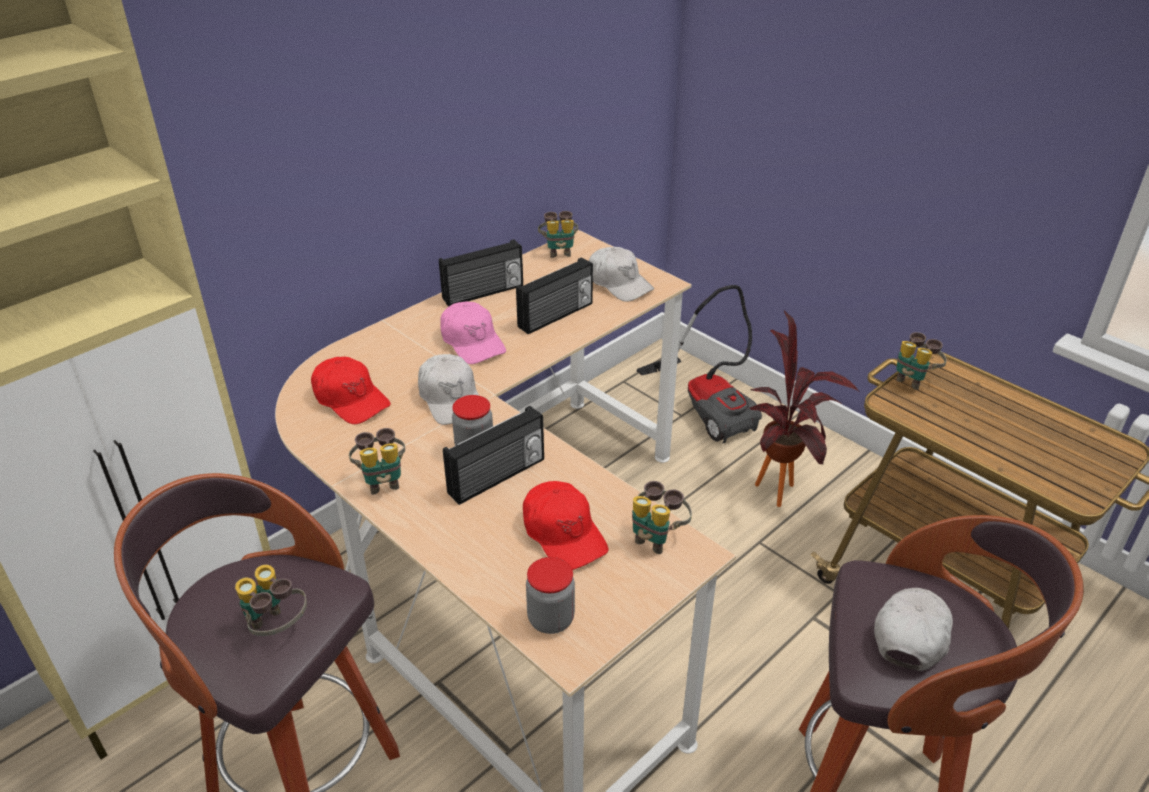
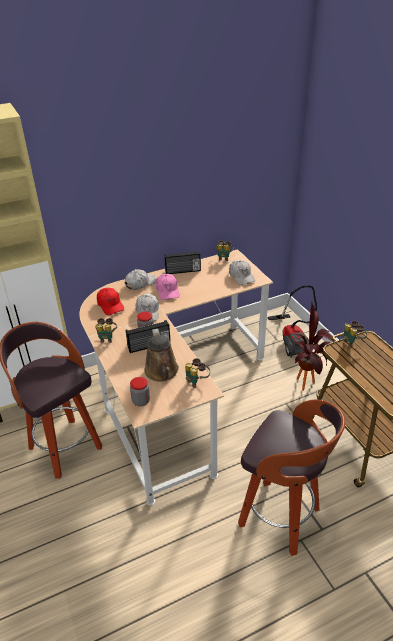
camera: 20 degrees right, 0 degrees up
(276, 628) = (50, 382): binoculars -> none
(556, 316) = (207, 286): radio -> none
(563, 534) = (162, 372): red cap -> brown watering can
(911, 633) = (282, 442): white cap -> white cap (140, 283)

